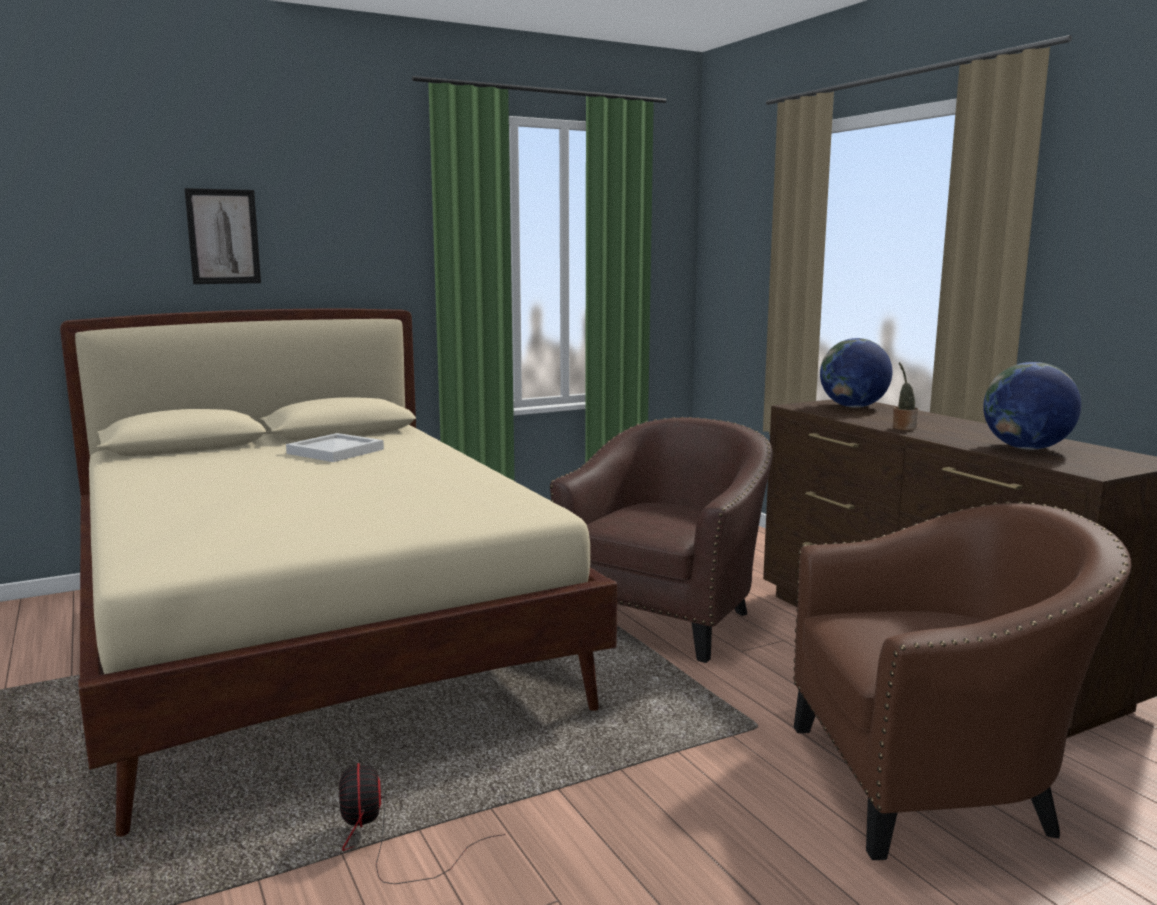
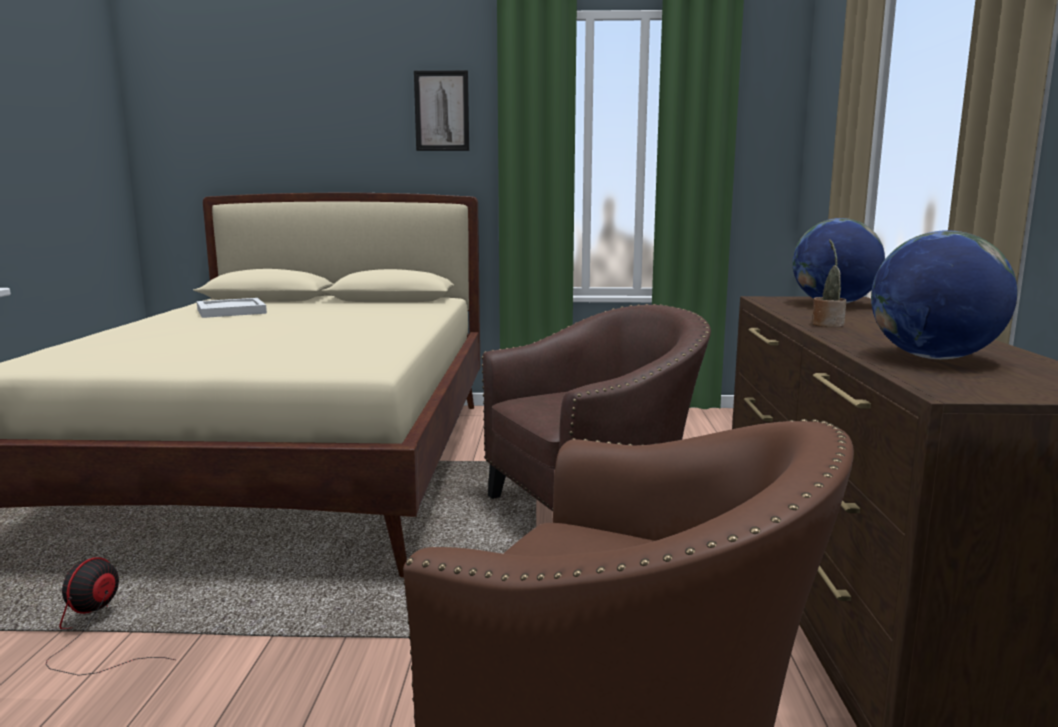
camera: 30 degrees right, 0 degrees up
(223, 236) = (325, 131): picture -> picture (442, 111)
(334, 451) = (348, 310): white tray -> white tray (230, 311)

